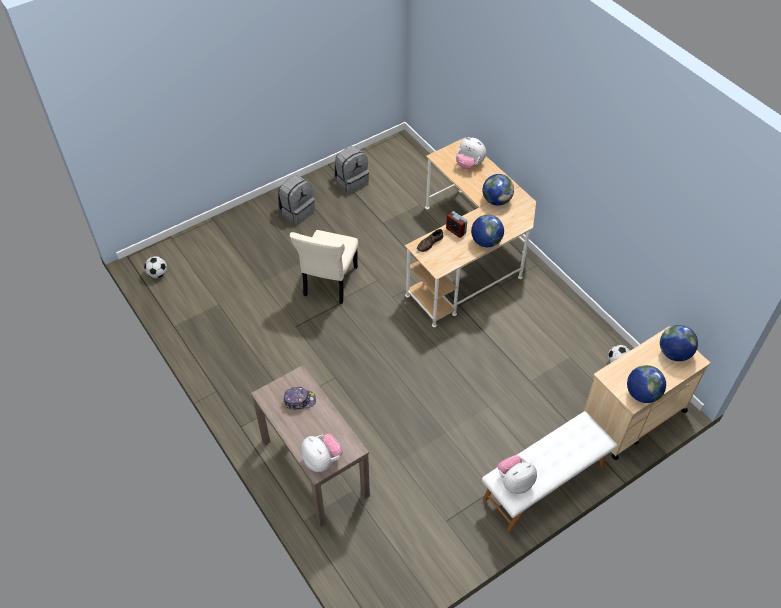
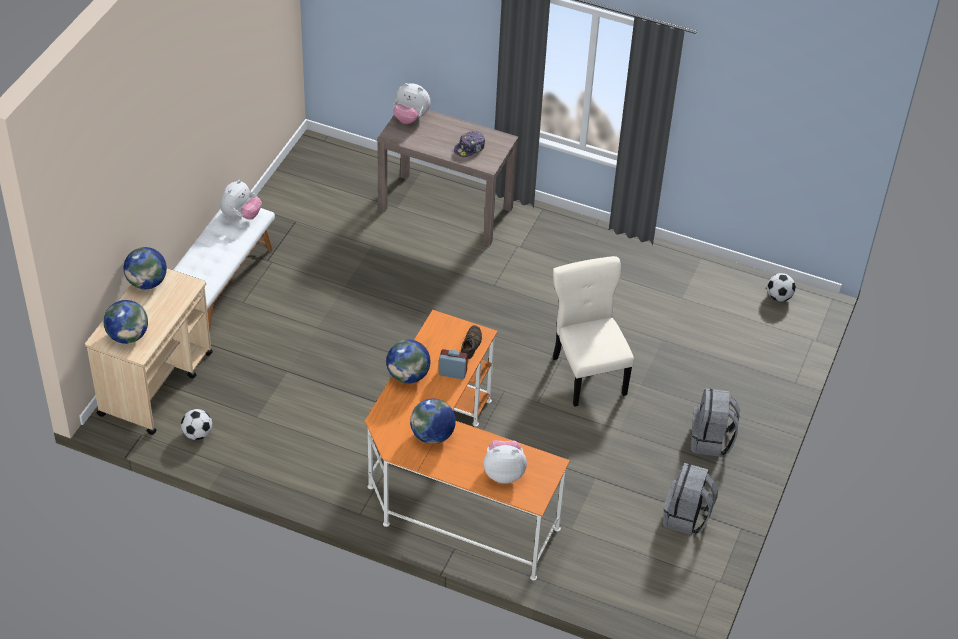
camera: 145 degrees right, 5 degrees down
(469, 257) = (452, 483): beige desk -> orange desk

